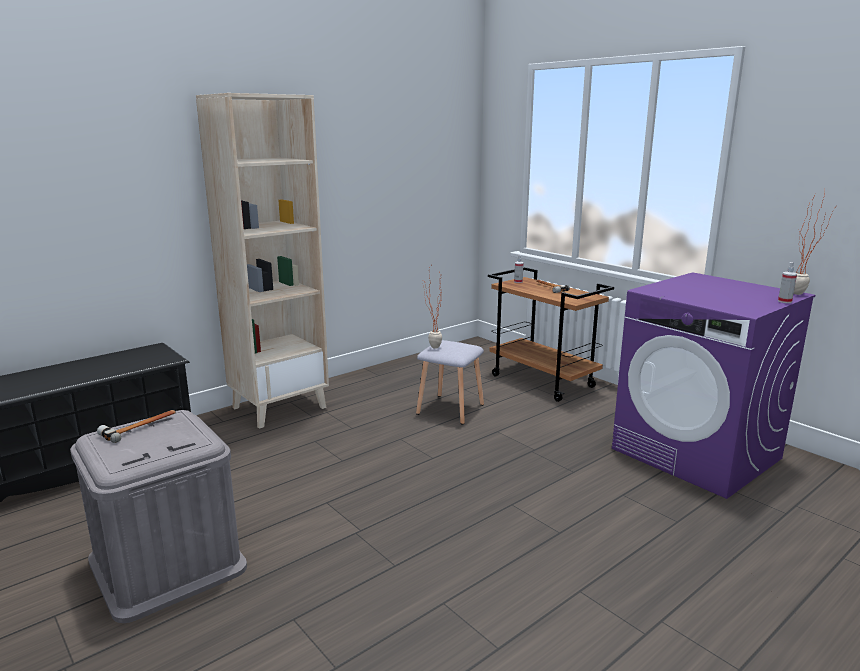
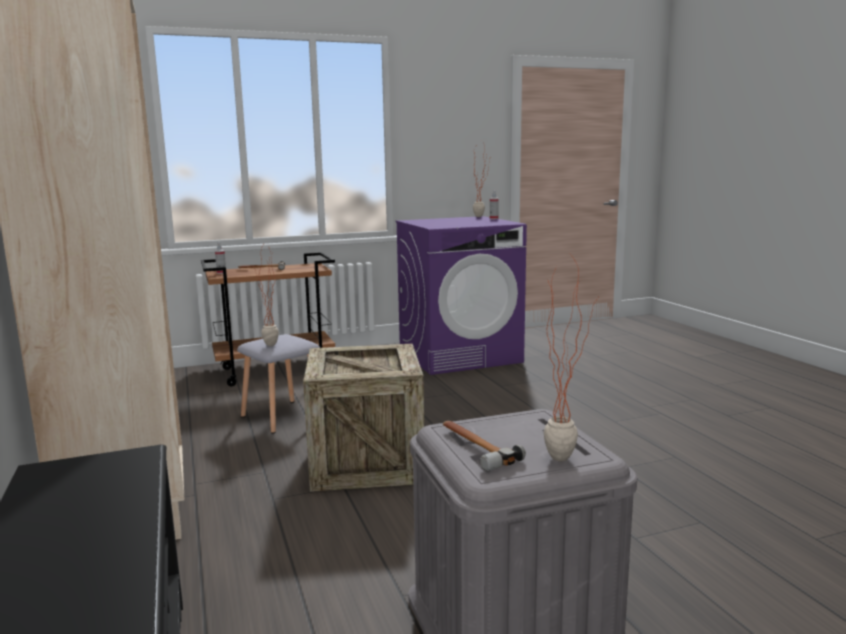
camera: 70 degrees left, 5 degrees down
(119, 457) = (567, 456): none -> potted plant
(385, 460) = (366, 462): none -> crate

